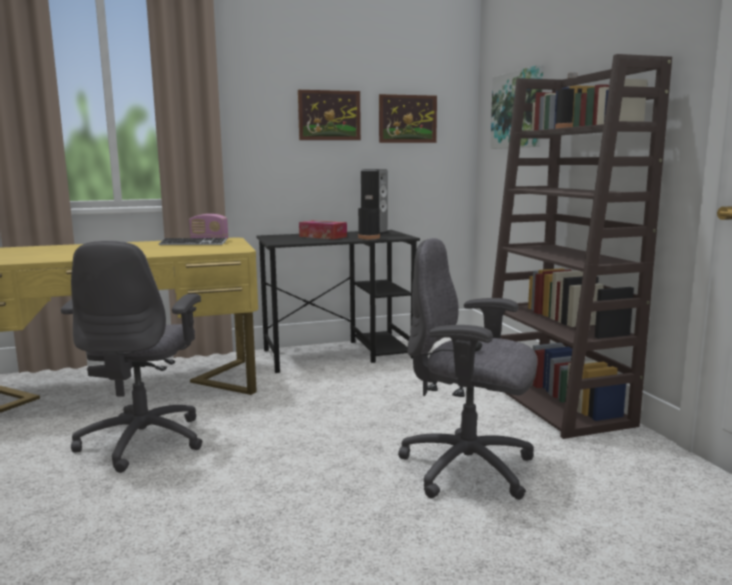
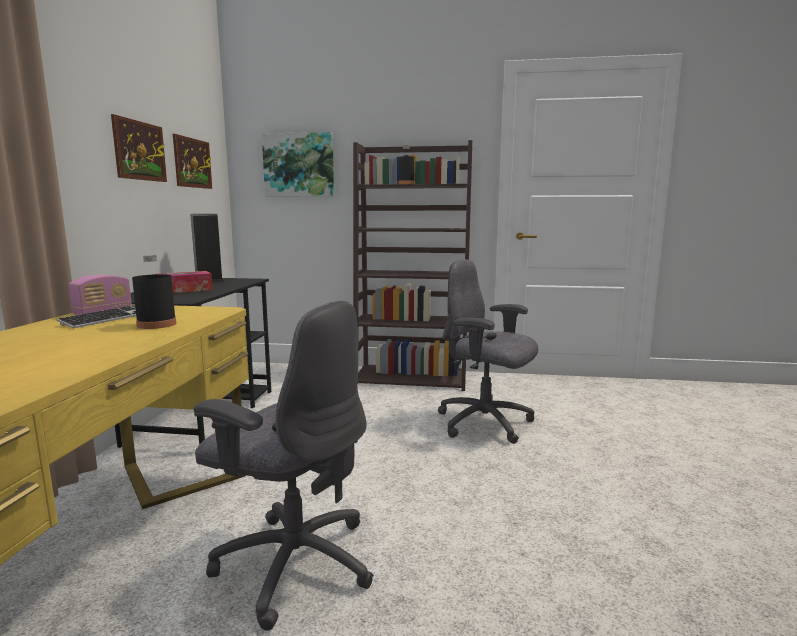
camera: 65 degrees left, 0 degrees up
(369, 238) = (233, 284): black bottle -> black bottle (156, 324)
(469, 469) = (485, 423): grey office chair -> grey office chair turned 75 degrees clockwise

